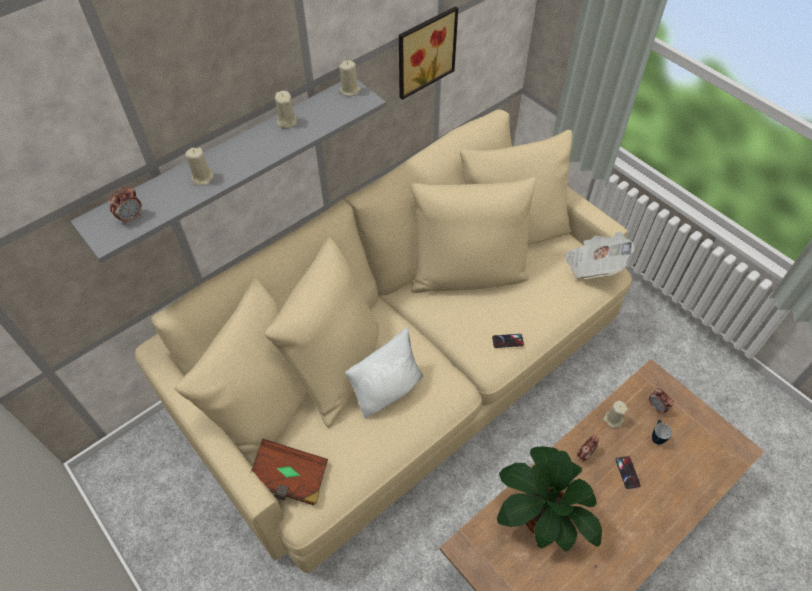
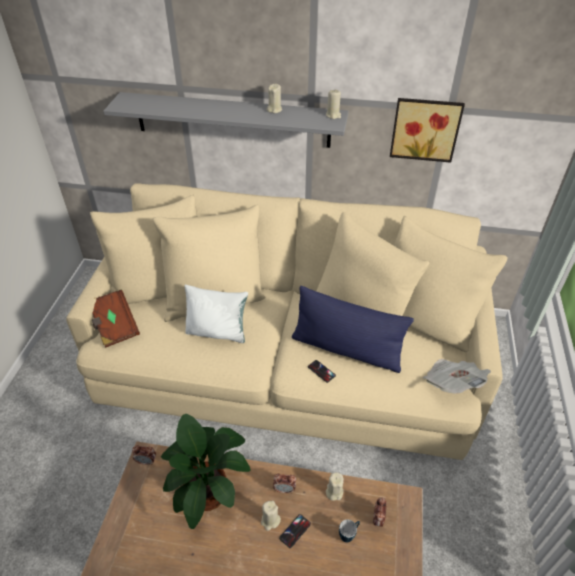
camera: 50 degrees right, 10 degrees down
(131, 217) = (141, 104): alarm clock -> alarm clock (146, 461)
(203, 178) = (194, 108): beige candle -> beige candle (270, 520)
(499, 306) = (346, 349): none -> blue pillow

